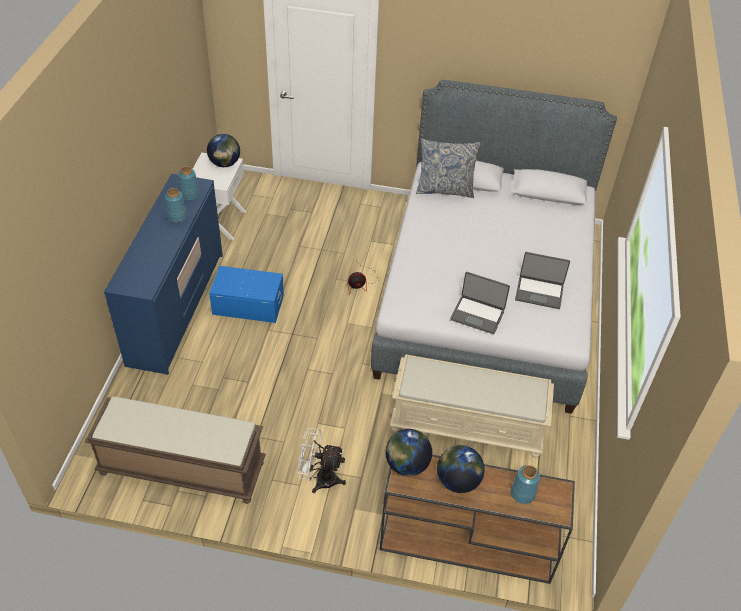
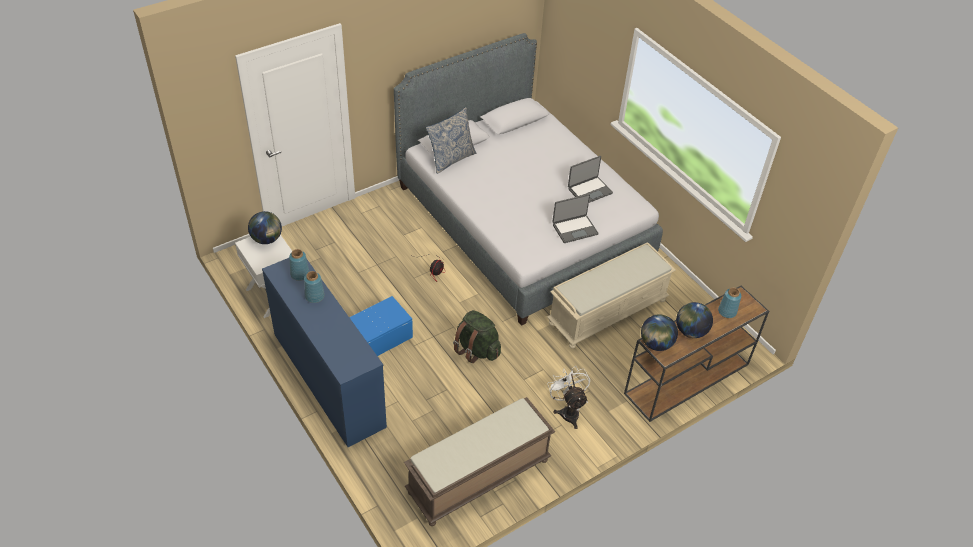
camera: 45 degrees left, 0 degrees up
(311, 369) = (476, 349): none -> green backpack
(320, 478) = (568, 411): white fan -> white fan turned 105 degrees clockwise

